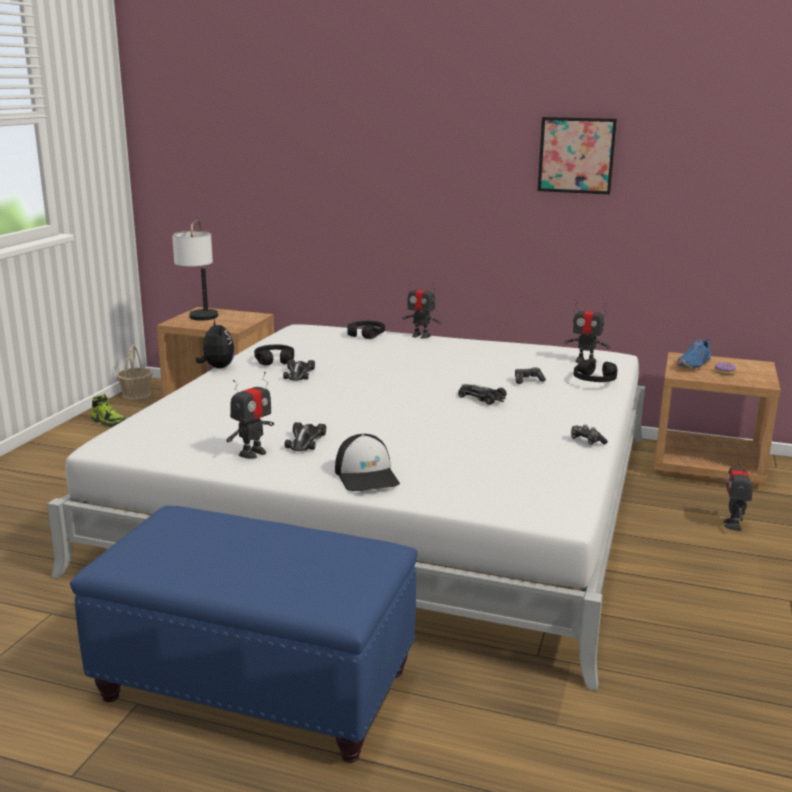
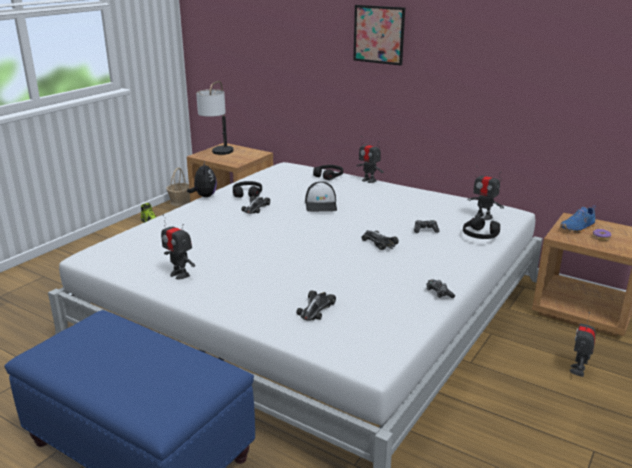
camera: 15 degrees right, 5 degrees up
(252, 453) = (180, 274): toy robot -> toy robot turned 75 degrees clockwise
(305, 441) = (222, 268): toy car -> toy car (316, 308)
(367, 476) = (247, 305): cap -> cap (321, 205)
(576, 155) = (497, 44): picture -> picture (379, 34)

